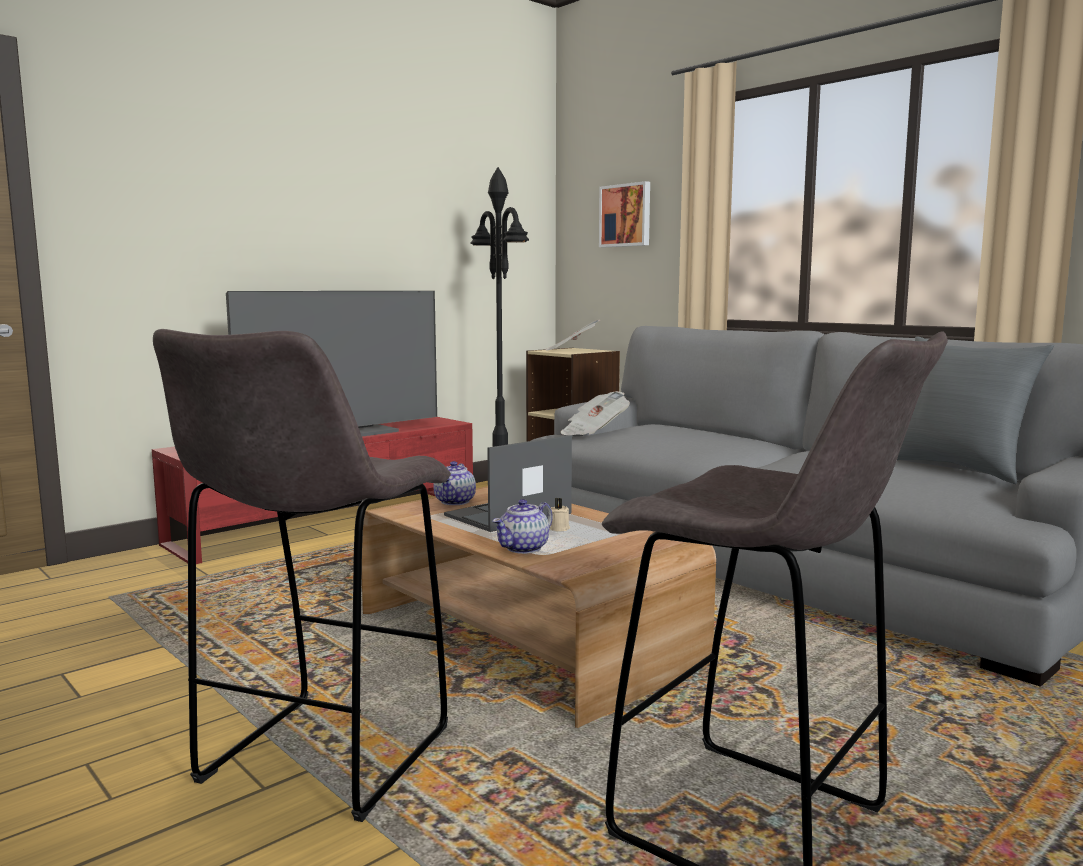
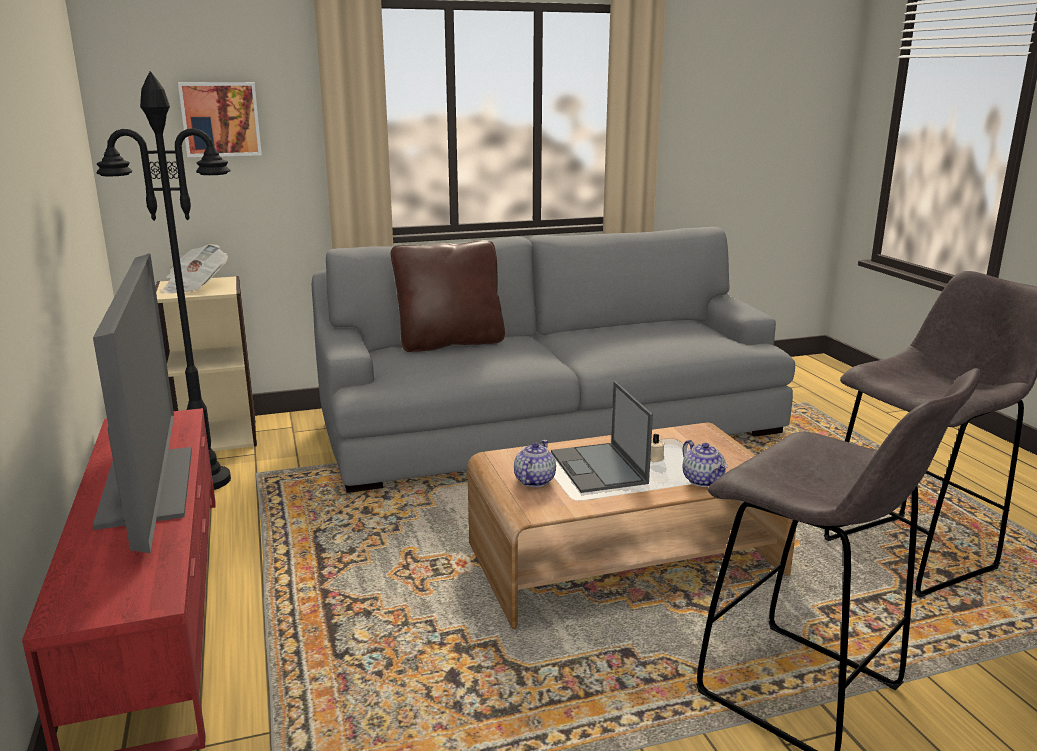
camera: 65 degrees left, 10 degrees up
(455, 502) = (534, 480): teapot -> teapot turned 105 degrees counterclockwise
(593, 432) = (392, 372): newspaper -> none
(692, 430) = (450, 343): none -> brown pillow
(956, 468) = (660, 322): grey pillow -> none

